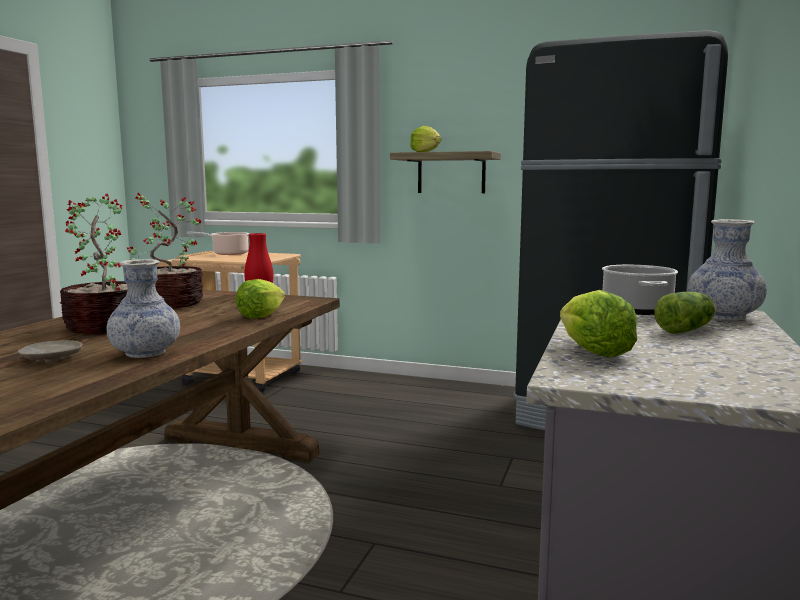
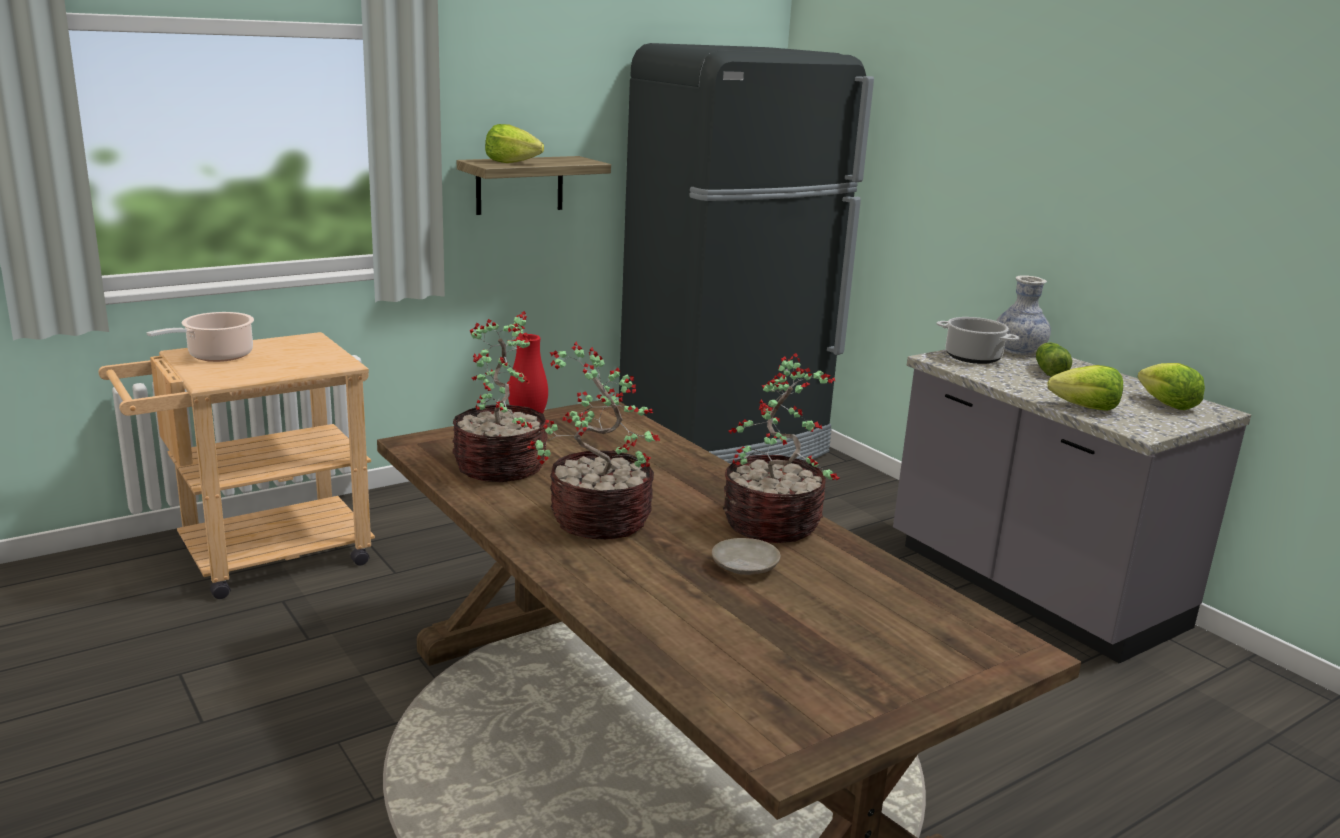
camera: 55 degrees left, 10 degrees up
(145, 353) = (774, 525): vase -> potted plant
(260, 316) = (660, 447): lettuce -> lettuce (1166, 404)

